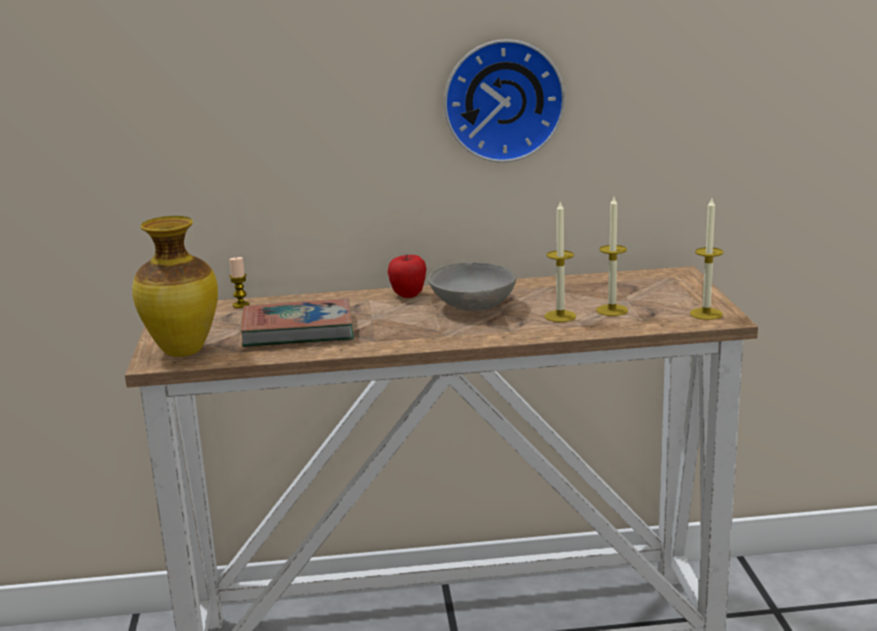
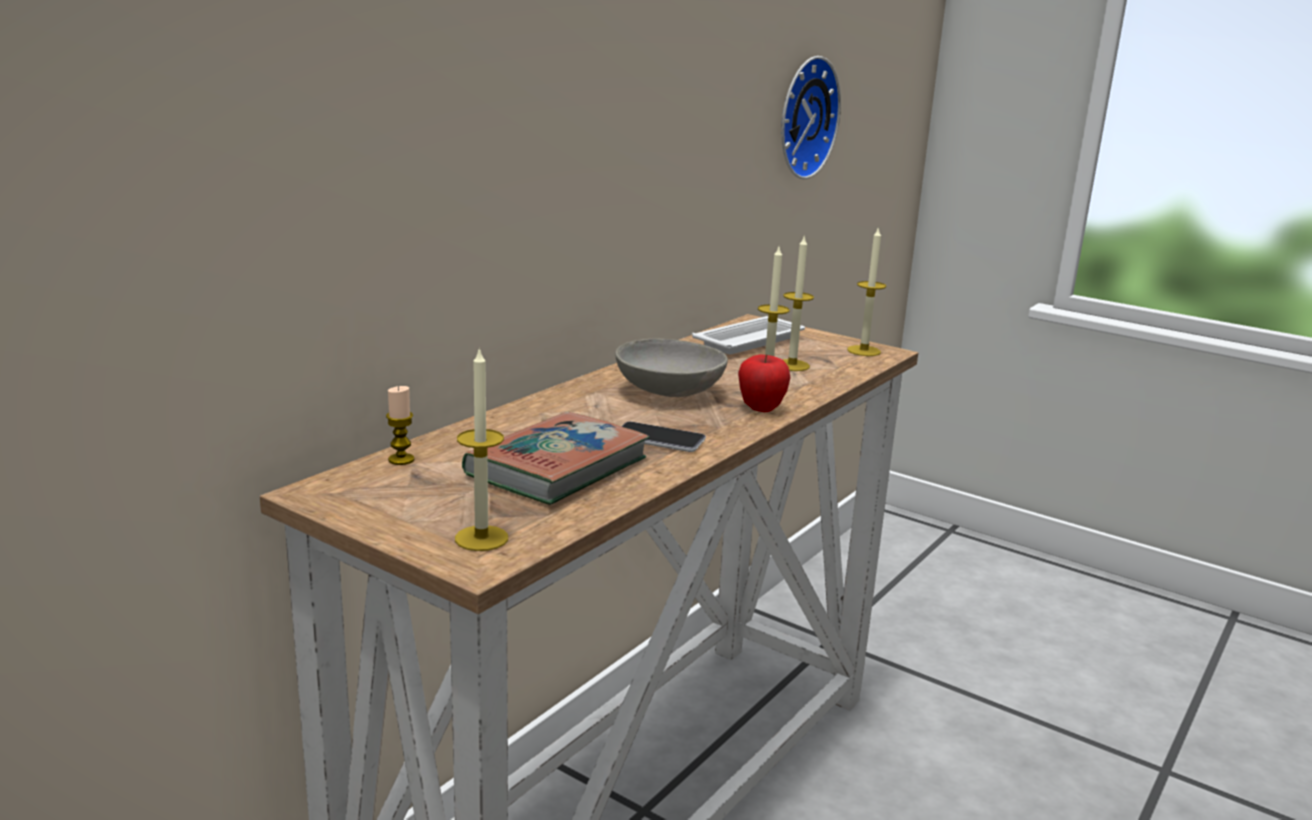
camera: 50 degrees left, 0 degrees up
(182, 352) = (481, 538): vase -> candle
(390, 332) = (659, 439): none -> phone
(408, 295) = (575, 397): apple -> apple (761, 409)
(502, 100) = (621, 137): wall clock -> wall clock (802, 117)
(630, 286) = (750, 341): none -> white tray

